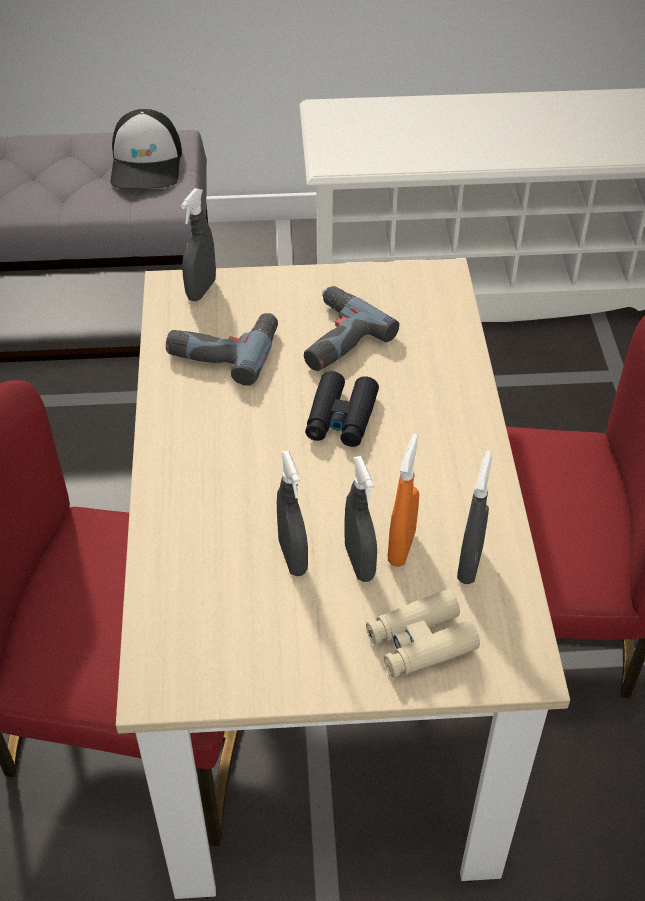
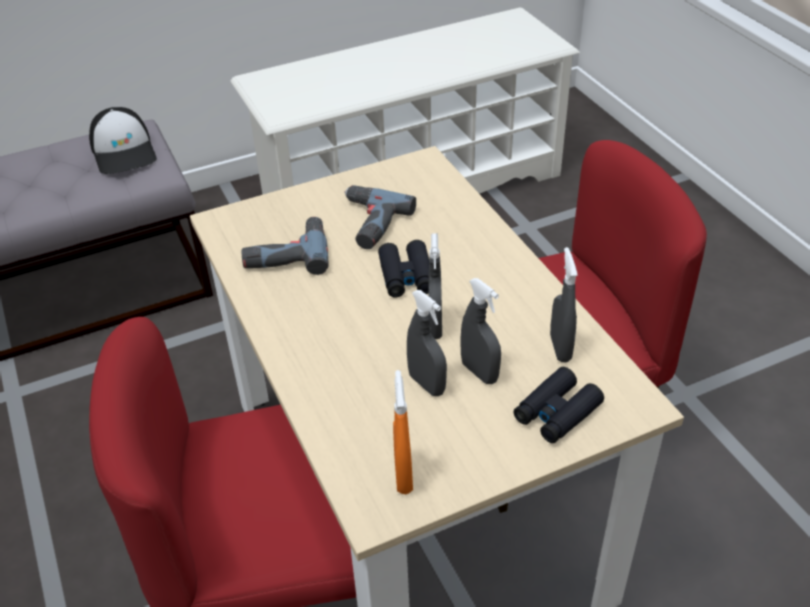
camera: 20 degrees left, 5 degrees down
(201, 290) = (244, 217): grey spray bottle -> grey spray bottle (435, 326)
(401, 547) = (504, 352): orange spray bottle -> orange spray bottle (403, 475)
(420, 642) = (556, 412): beige binoculars -> black binoculars

